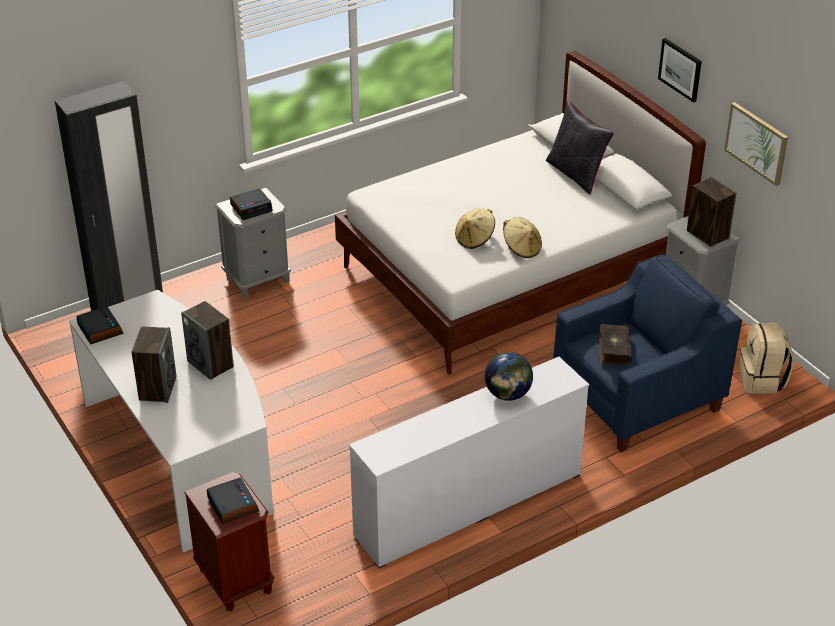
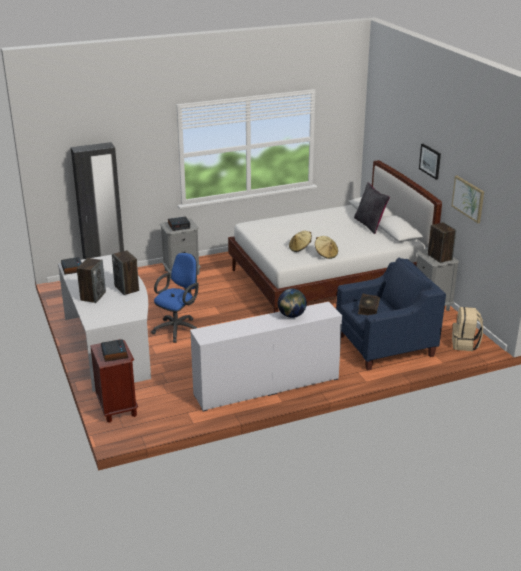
camera: 10 degrees right, 10 degrees down
(288, 403) = (178, 328): none -> blue office chair

